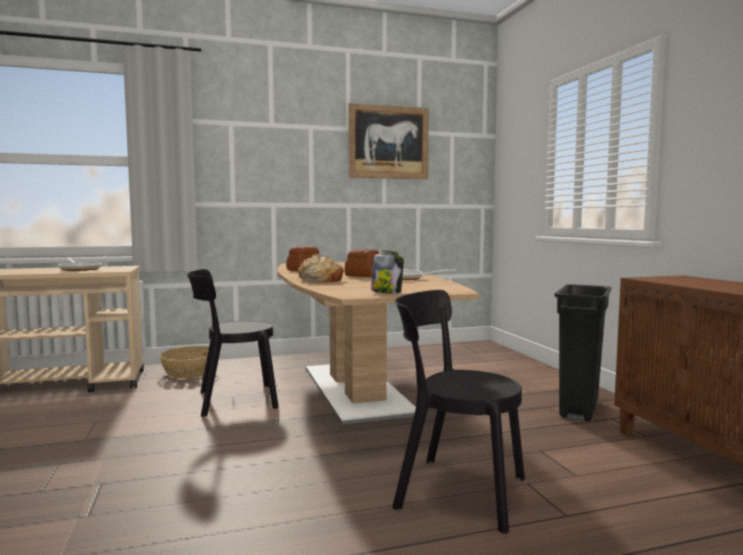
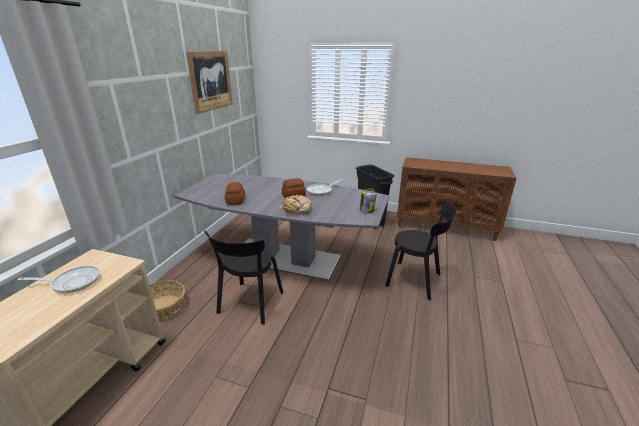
camera: 55 degrees left, 20 degrees up
(355, 389) = (285, 258): brown dining table -> grey dining table
(454, 491) = (416, 281): black chair -> black chair turned 120 degrees counterclockwise

